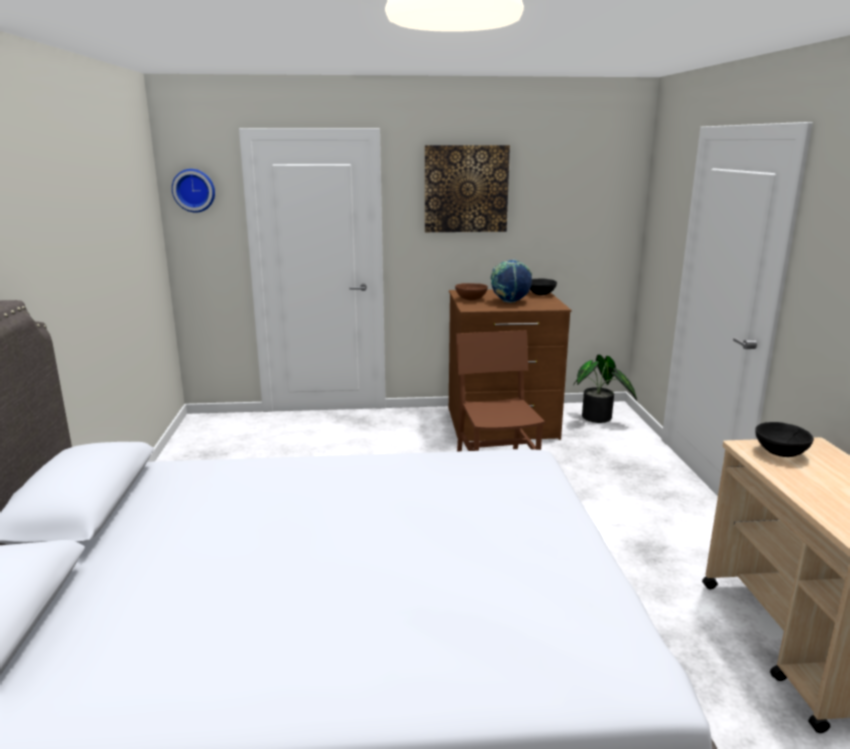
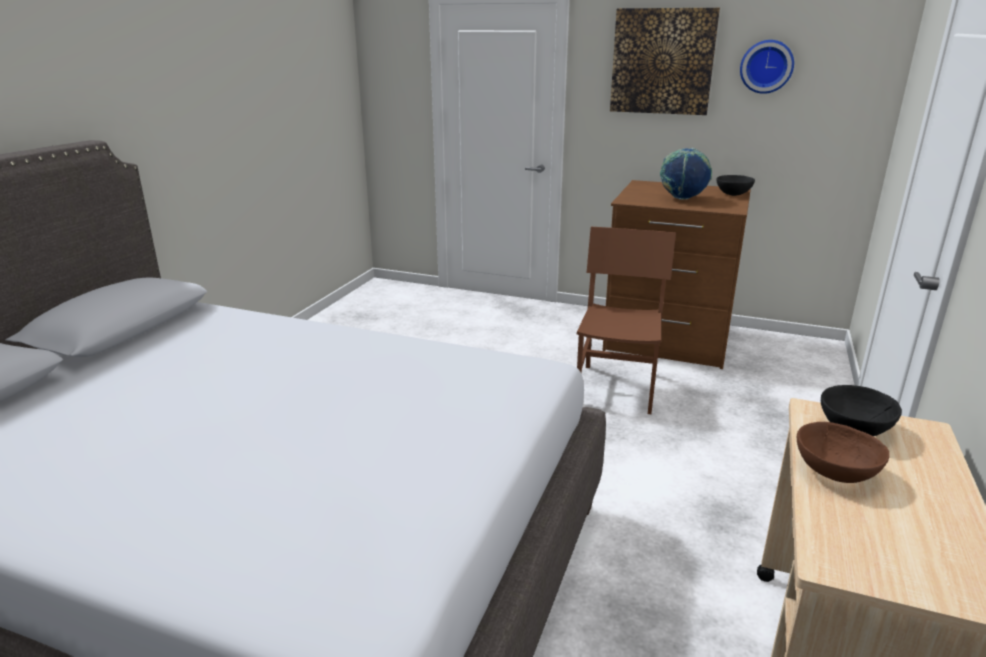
camera: 25 degrees right, 5 degrees up
(194, 190) = (387, 57): wall clock -> wall clock (766, 66)
(470, 299) = (641, 191): brown bowl -> brown bowl (833, 472)
(598, 419) = (790, 355): potted plant -> none

